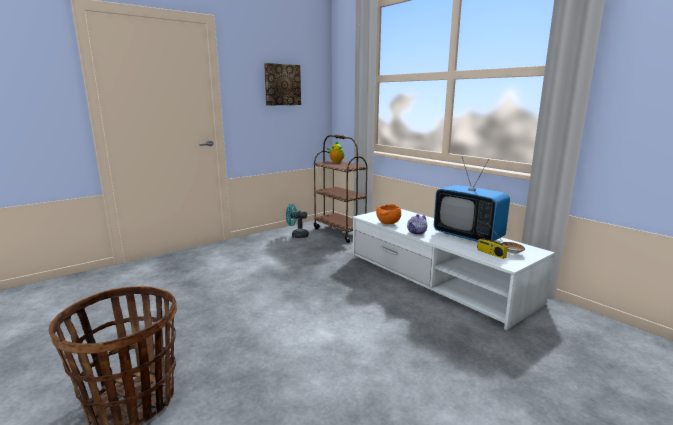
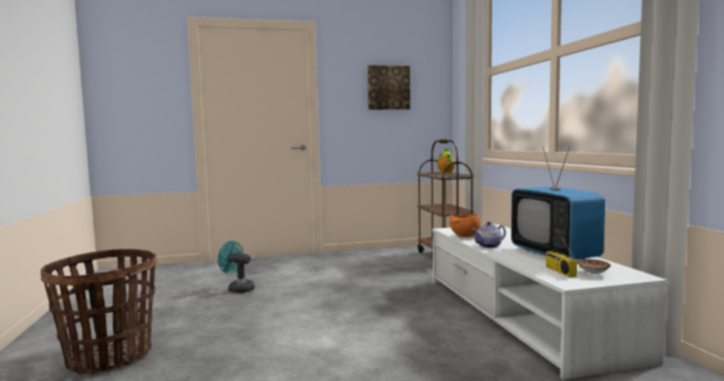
camera: 25 degrees right, 10 degrees down
(297, 235) = (392, 256): turquoise fan -> turquoise fan (238, 289)

